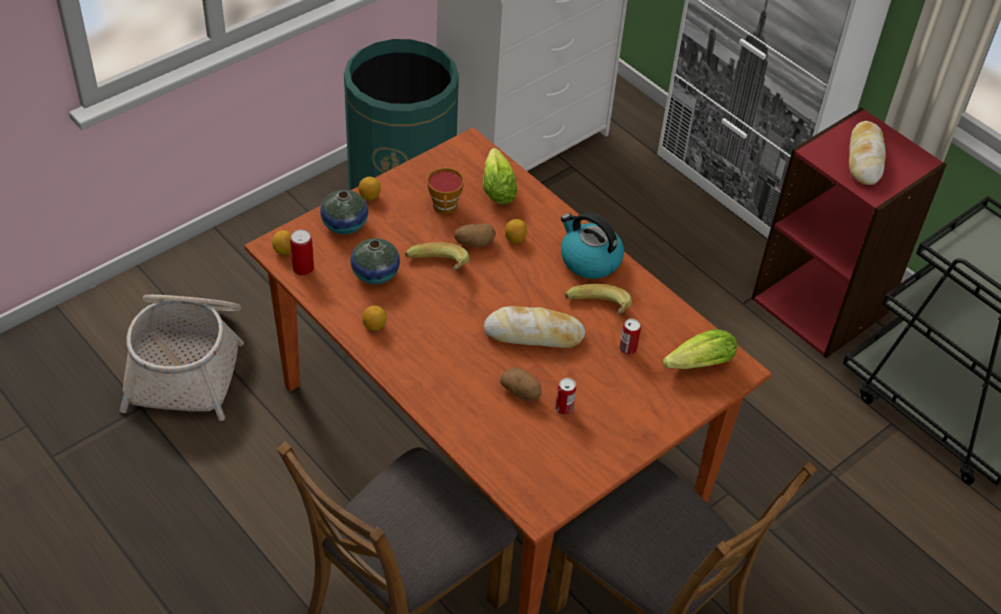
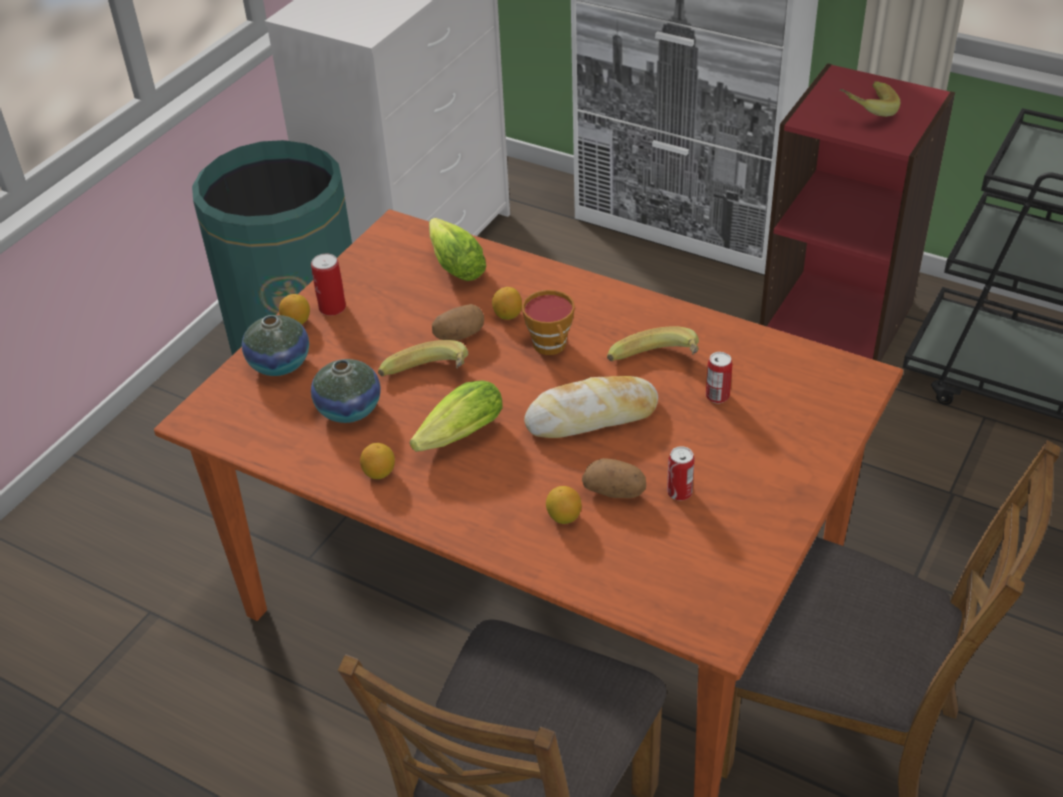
camera: 15 degrees left, 5 degrees down
(188, 362) = (104, 631): basket -> none
(284, 251) = (212, 419): lemon -> lemon (564, 517)
(303, 268) = (248, 433): can -> can (332, 307)
(445, 208) = (401, 306): cup -> cup (552, 346)
(589, 260) = (612, 311): kettle -> none
(695, 365) = (809, 388): lettuce -> lettuce (456, 438)
(864, 158) = (864, 111): bread -> banana

